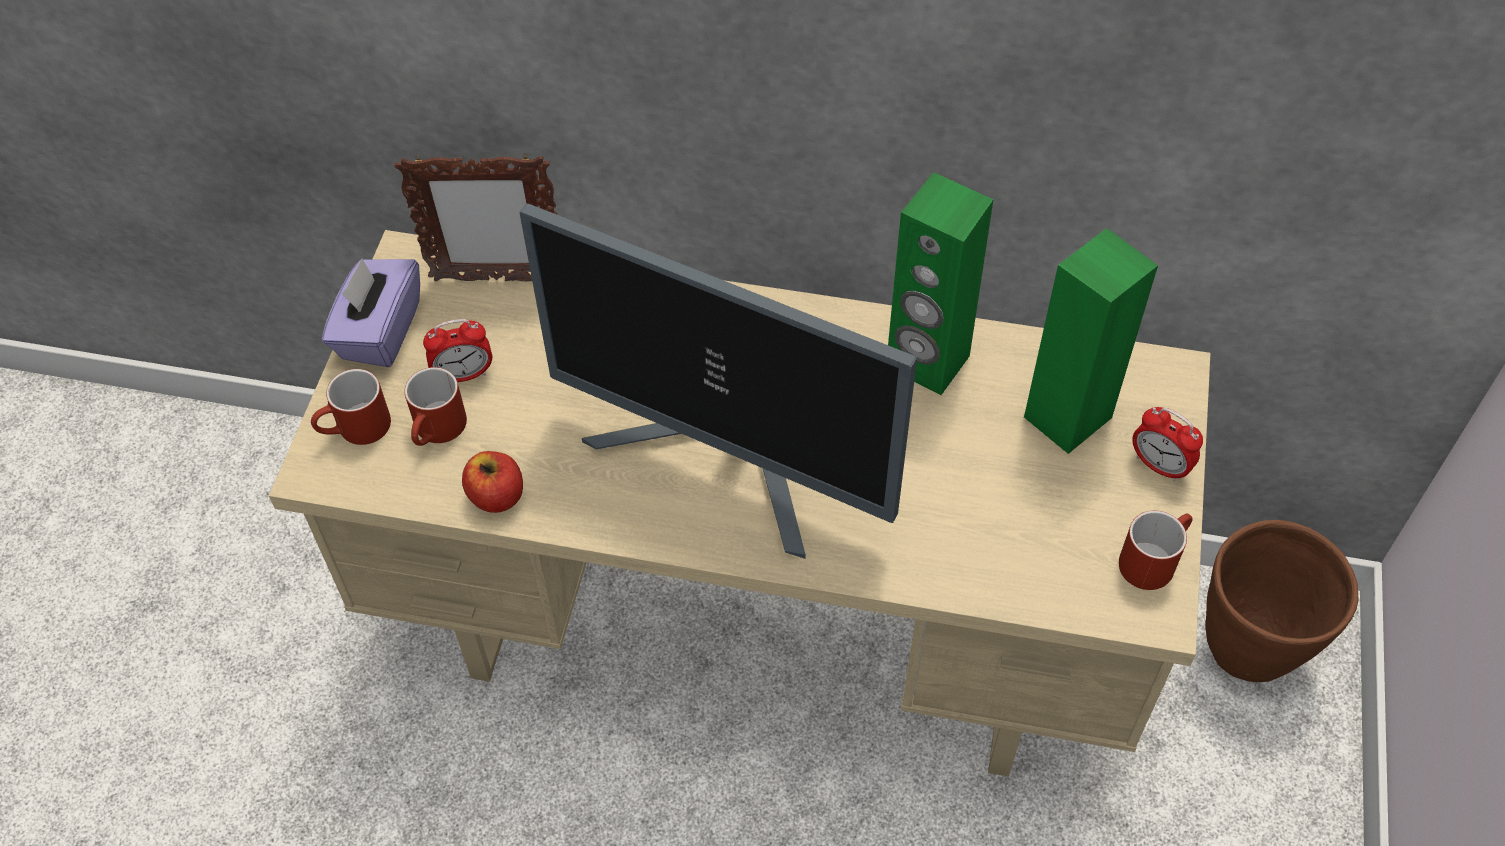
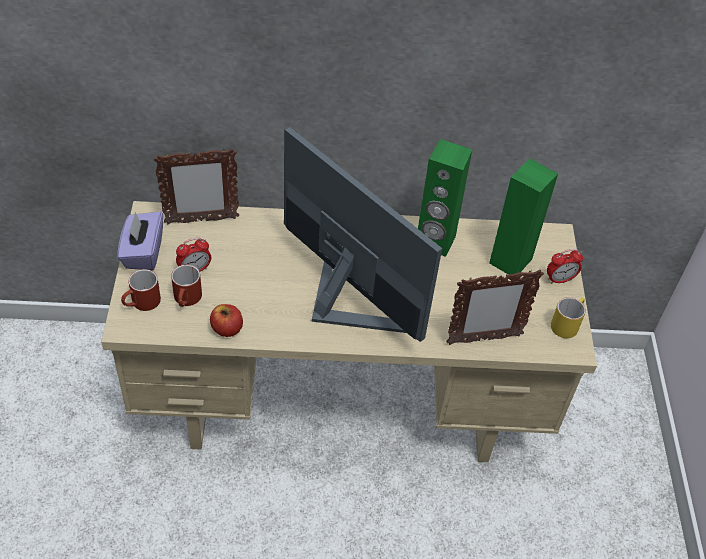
camera: 15 degrees left, 5 degrees down
(726, 463) = (344, 300): monitor -> monitor turned 150 degrees counterclockwise
(978, 573) = (483, 339): none -> picture frame
(1152, 558) = (566, 323): red mug -> yellow mug
(1159, 465) = (560, 279): alarm clock -> alarm clock turned 45 degrees counterclockwise
(1250, 649) = (596, 384): brown planter -> none

